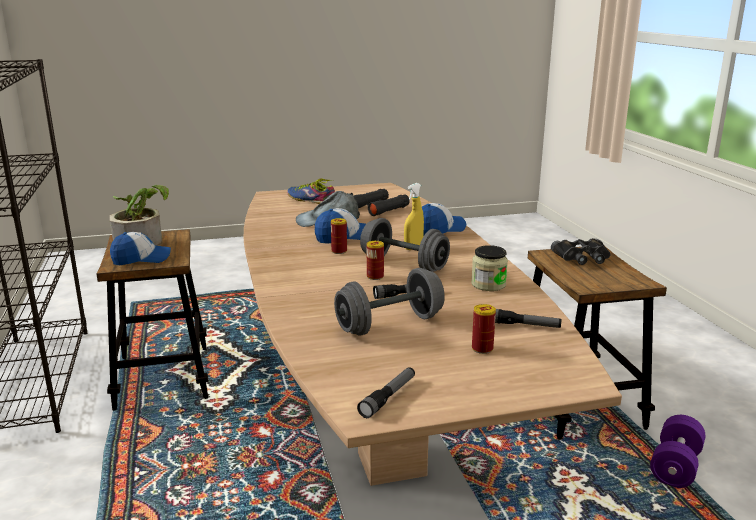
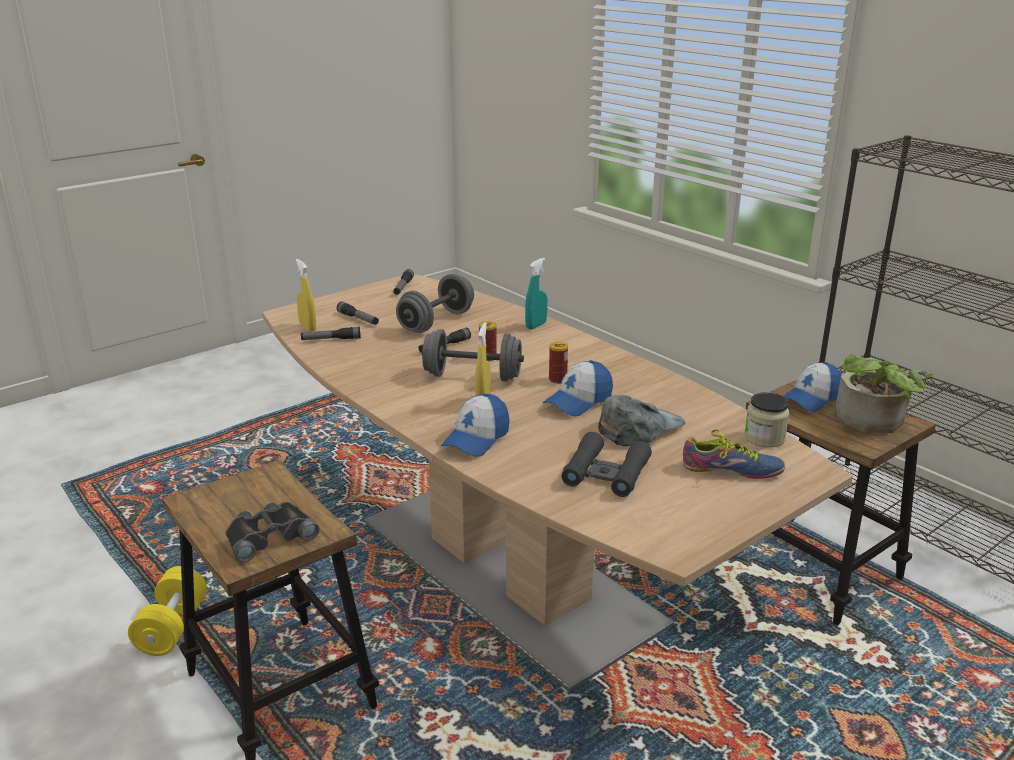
camera: 155 degrees right, 5 degrees up
(289, 298) = (536, 326): none -> turquoise spray bottle
(482, 349) = (358, 319): can -> flashlight
(488, 284) = (374, 370): jar -> jar (764, 438)
(551, 349) = (308, 327): none -> yellow spray bottle
(675, 467) = (172, 628): purple dumbbell -> yellow dumbbell

